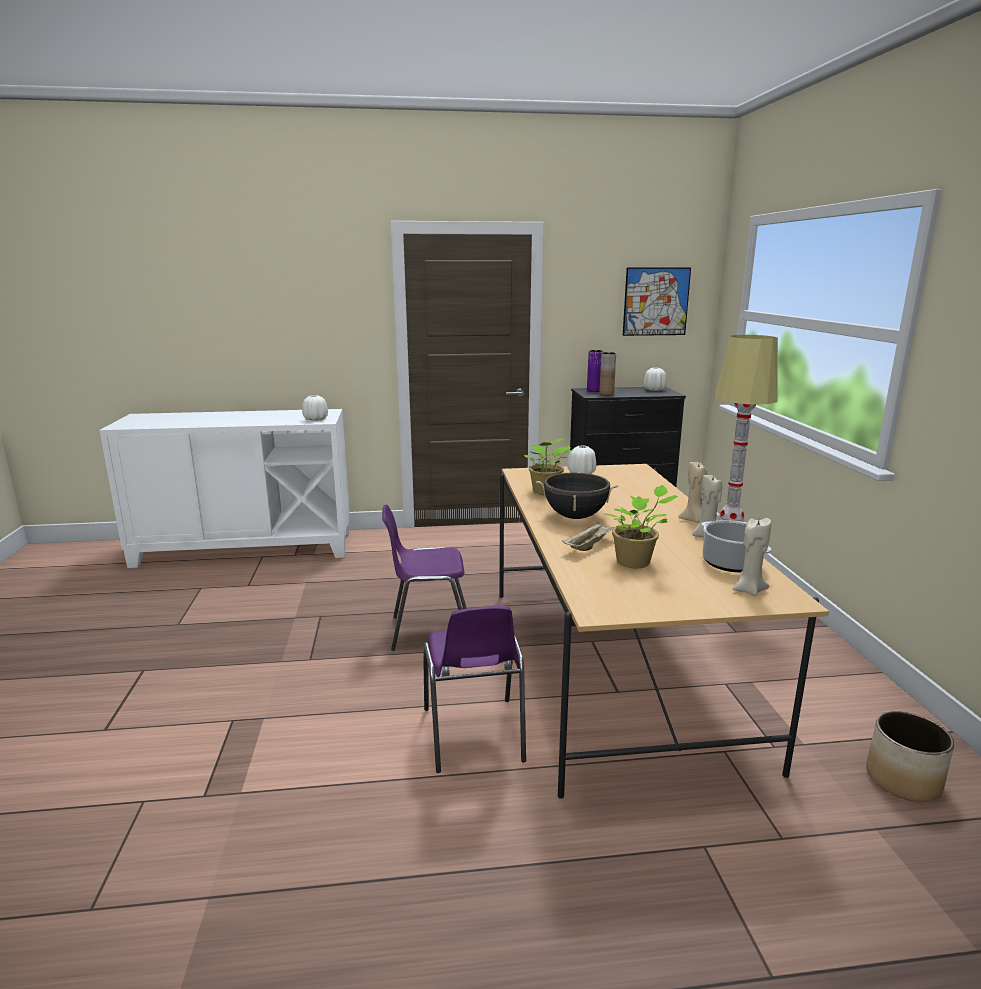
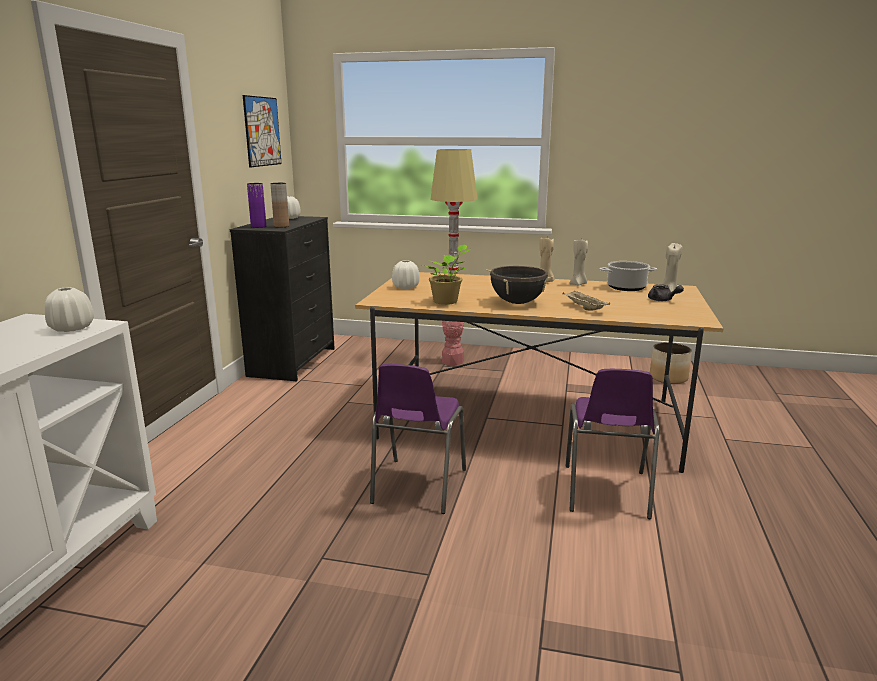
camera: 70 degrees left, 0 degrees up
(473, 736) = (606, 493): purple chair -> purple chair turned 90 degrees clockwise
(636, 562) = (619, 303): potted plant -> none
(687, 587) = (662, 300): none -> grey teapot

